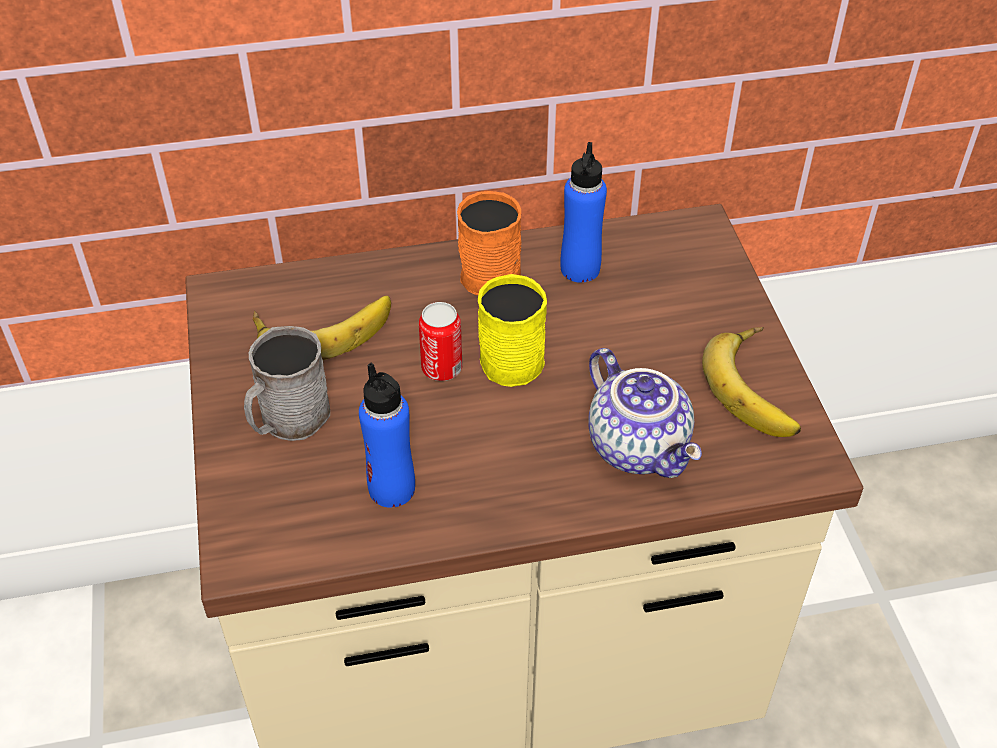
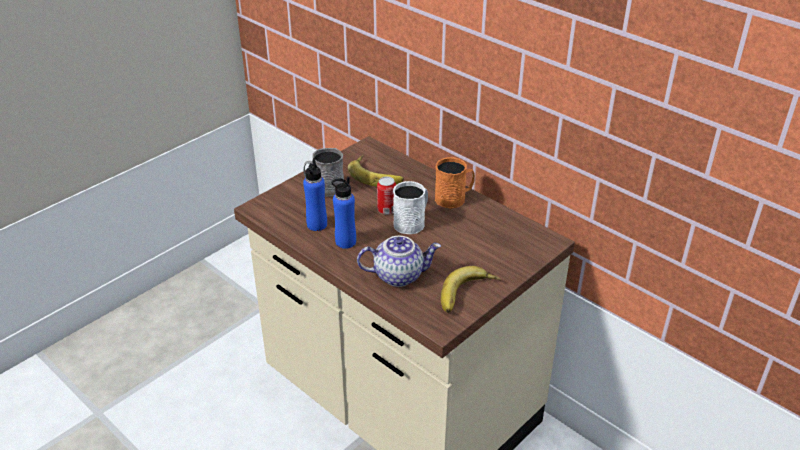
camera: 55 degrees right, 10 degrees down
(509, 354) = (412, 222): yellow mug -> white mug
(580, 269) = (481, 219): blue bottle -> blue bottle (345, 242)
(640, 447) = (399, 275): teapot -> teapot turned 120 degrees counterclockwise

